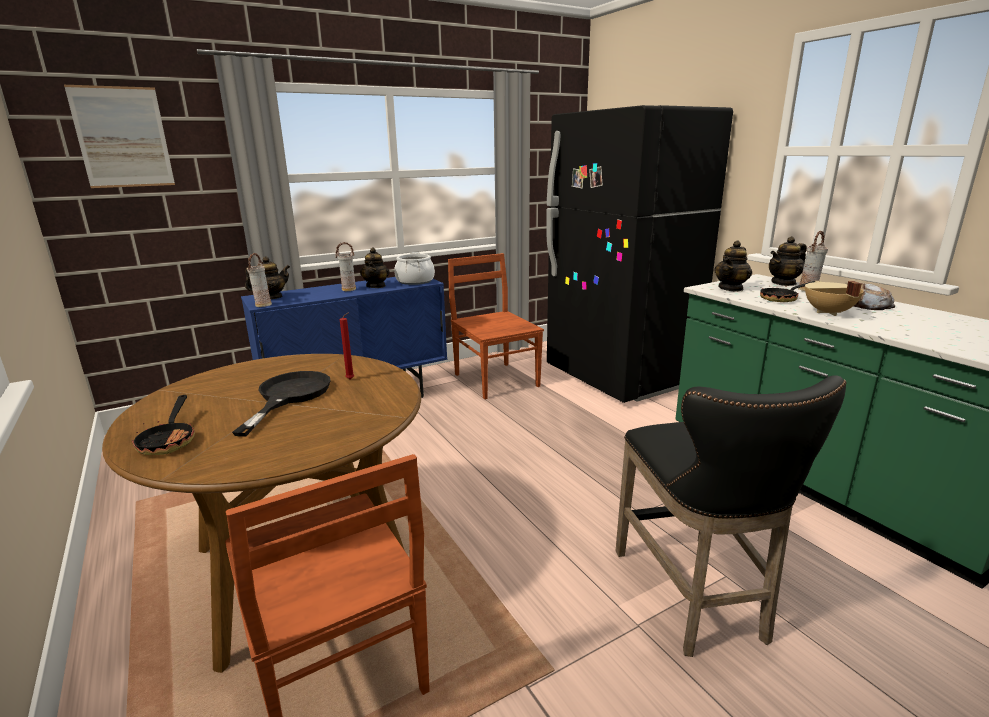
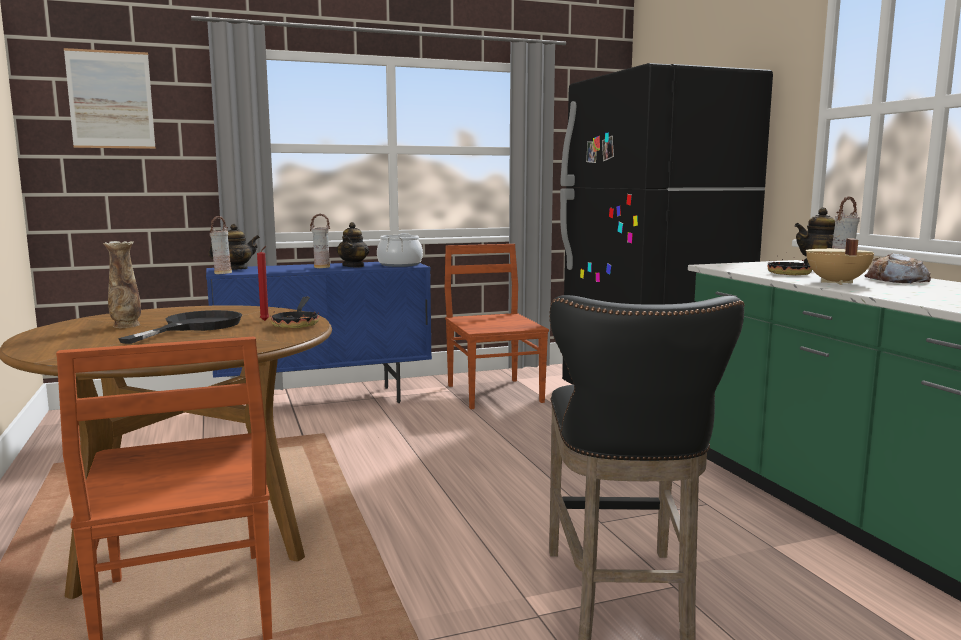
camera: 10 degrees right, 10 degrees down
(170, 440) = (61, 344): frying pan -> frying pan (297, 324)
(218, 400) = (126, 325): none -> vase
(731, 288) = (744, 266): teapot -> none

